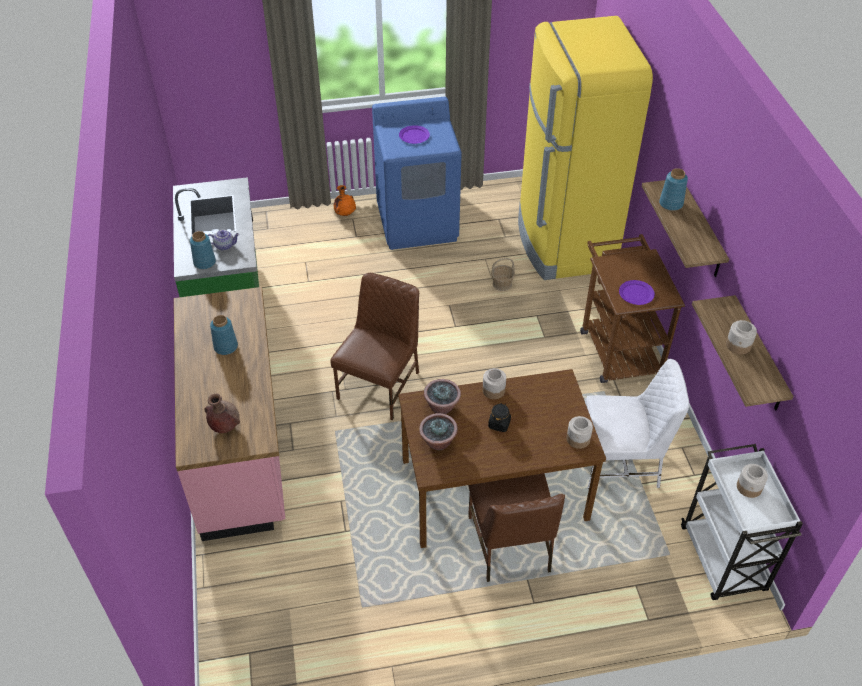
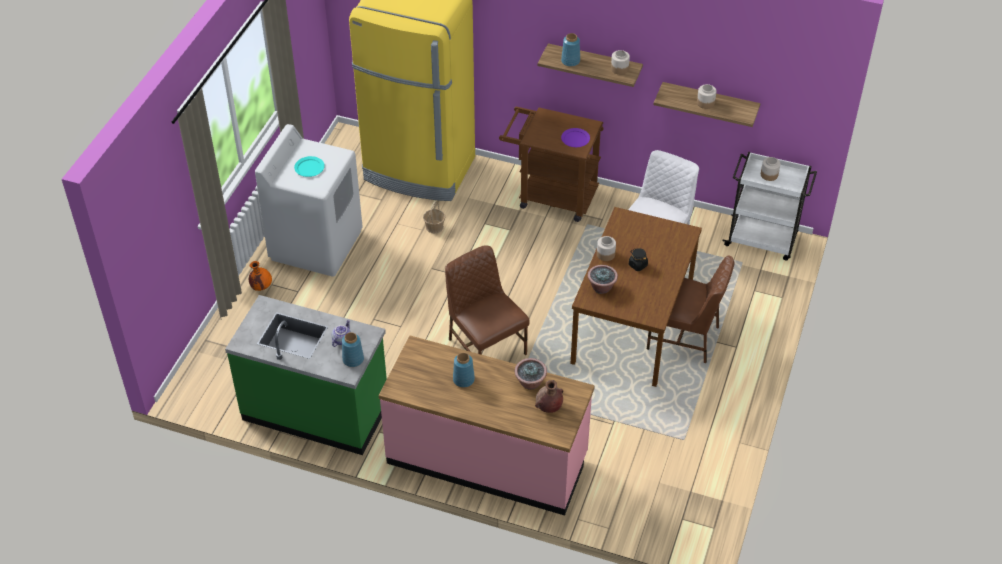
camera: 60 degrees left, 0 degrees up
(414, 136) = (309, 167): purple plate -> turquoise plate
(418, 223) = (316, 244): blue washing machine -> white washing machine
(438, 442) = (632, 303): potted plant -> potted plant (530, 383)
(578, 439) = (677, 232): jar -> jar (619, 69)

